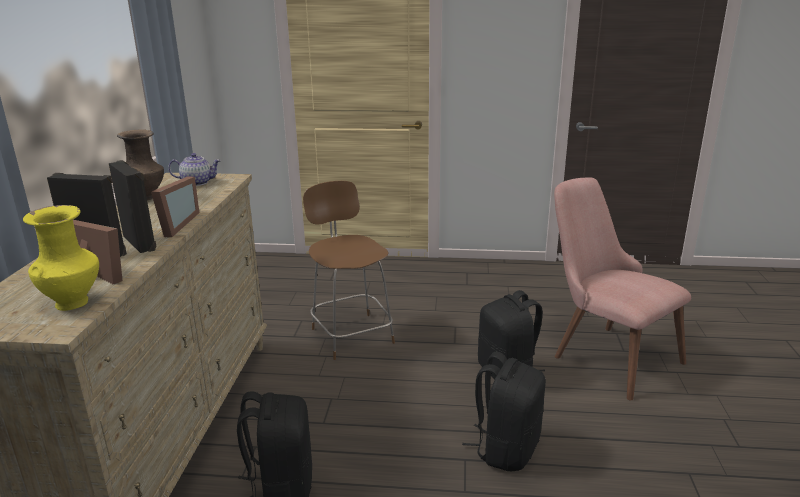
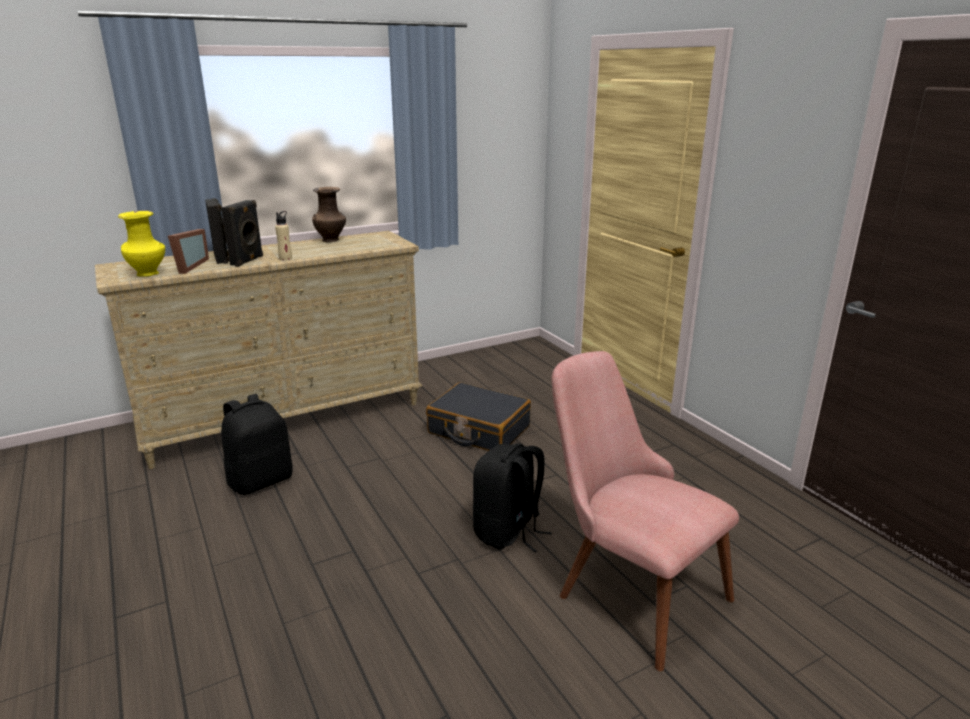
camera: 55 degrees right, 0 degrees up
(174, 225) = (285, 258): picture frame -> beige bottle
(197, 182) = (377, 241): teapot -> none
(351, 334) = (478, 430): brown chair -> black suitcase
(506, 448) = (386, 568): black backpack -> none
(604, 353) = (626, 587): pink chair -> pink chair turned 60 degrees counterclockwise

